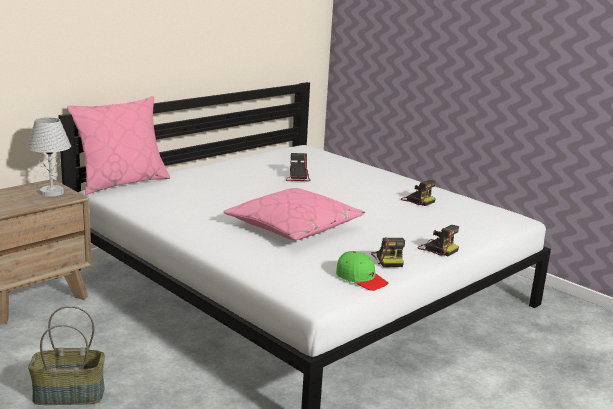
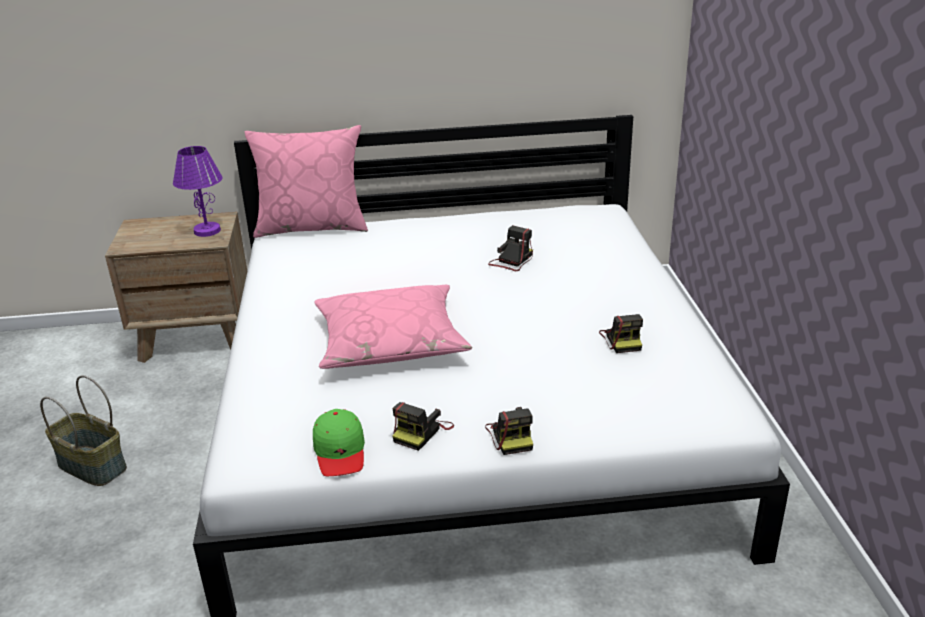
camera: 40 degrees right, 10 degrees up
(51, 192) = (207, 230): white table lamp -> purple table lamp

